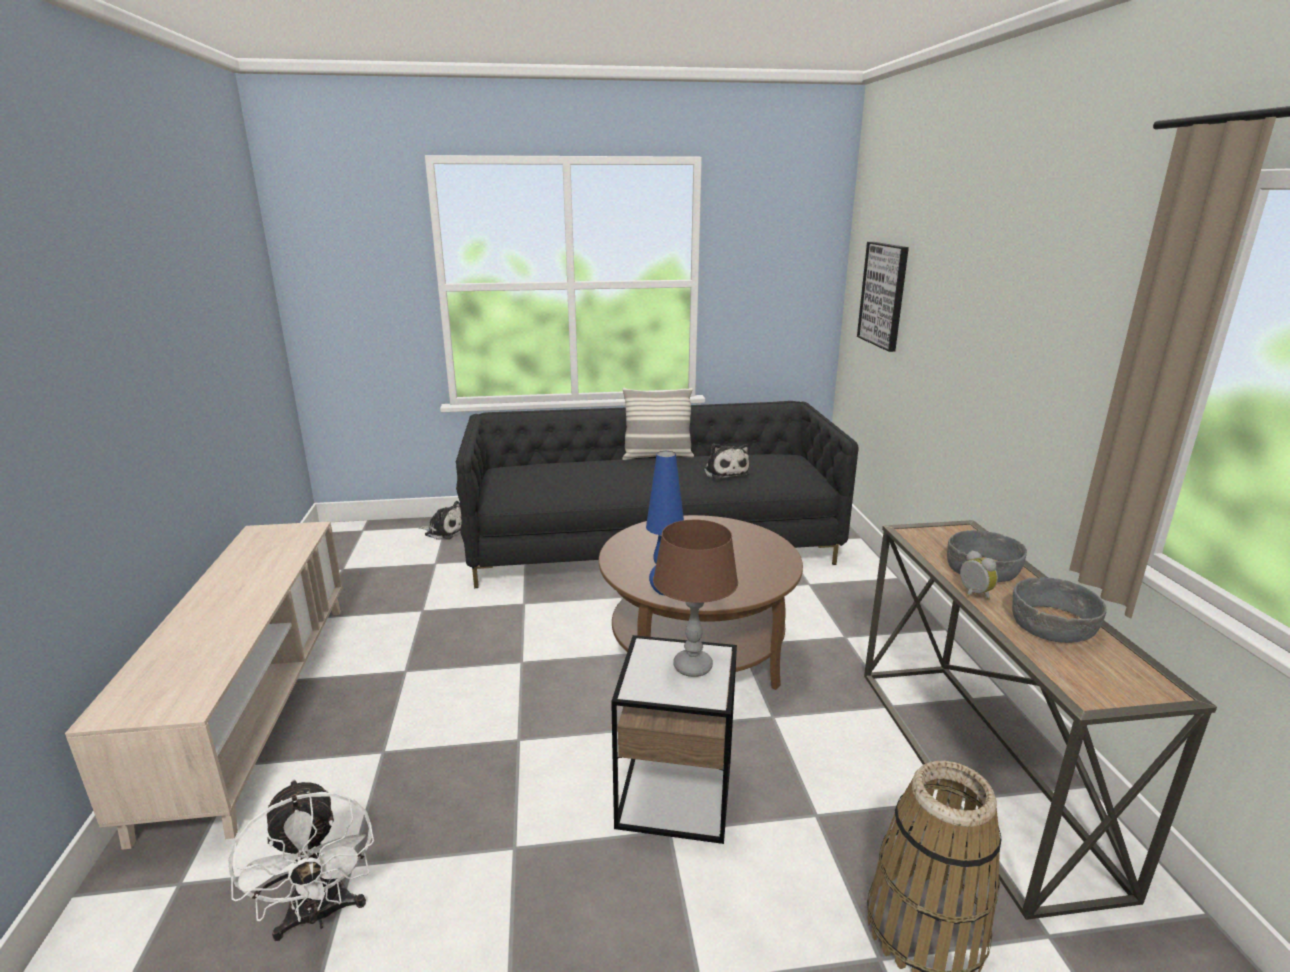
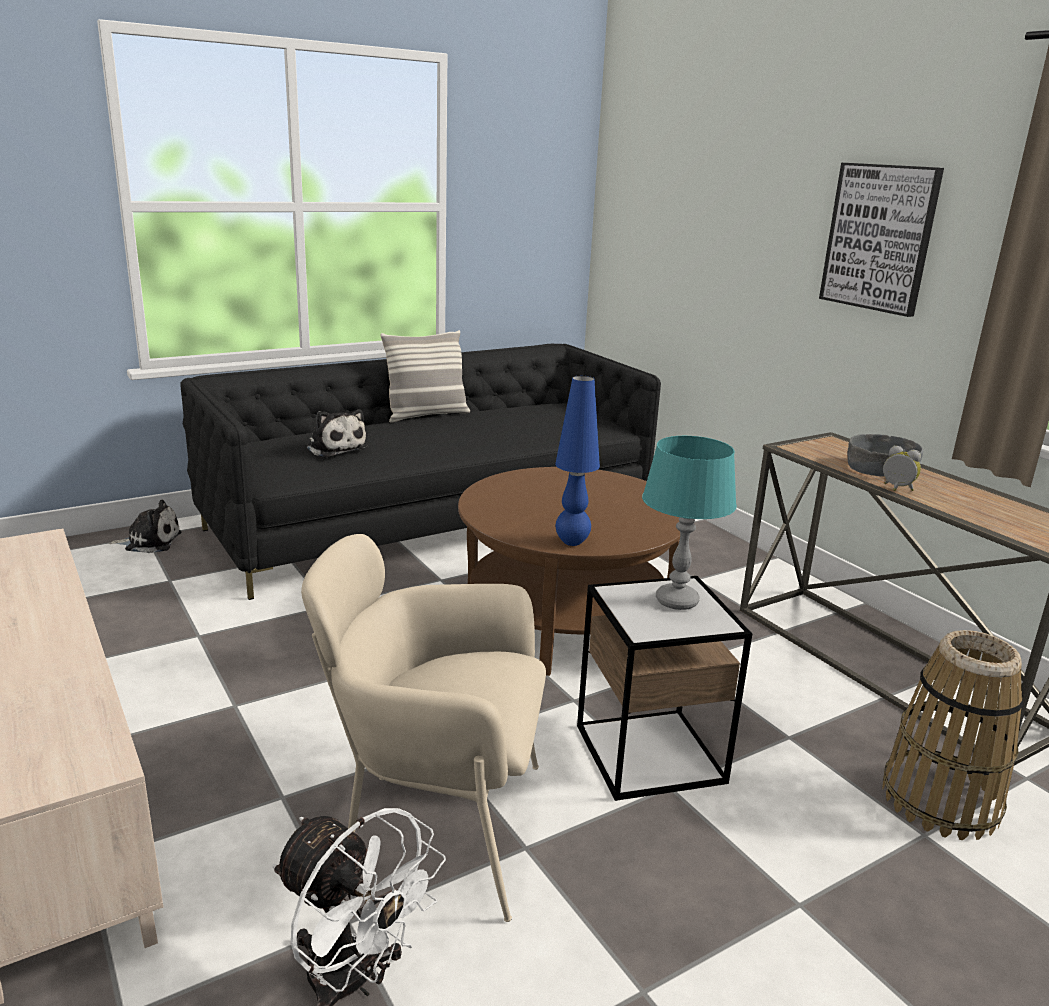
camera: 25 degrees left, 0 degrees up
(464, 806) = (434, 824): none -> beige armchair
(692, 667) = (676, 601): brown table lamp -> turquoise table lamp
(725, 472) = (517, 424): plush toy -> plush toy (335, 447)
(884, 295) = (658, 218): picture -> picture (879, 238)
(1053, 623) = (976, 501): grey bowl -> none

